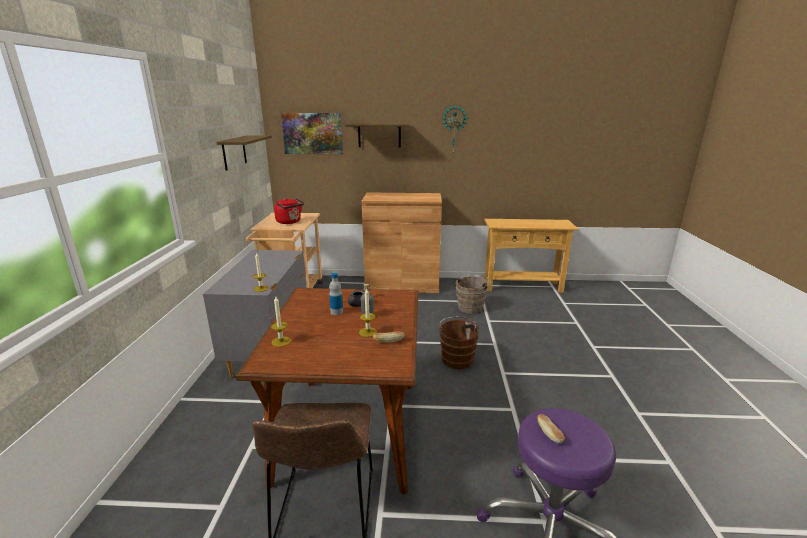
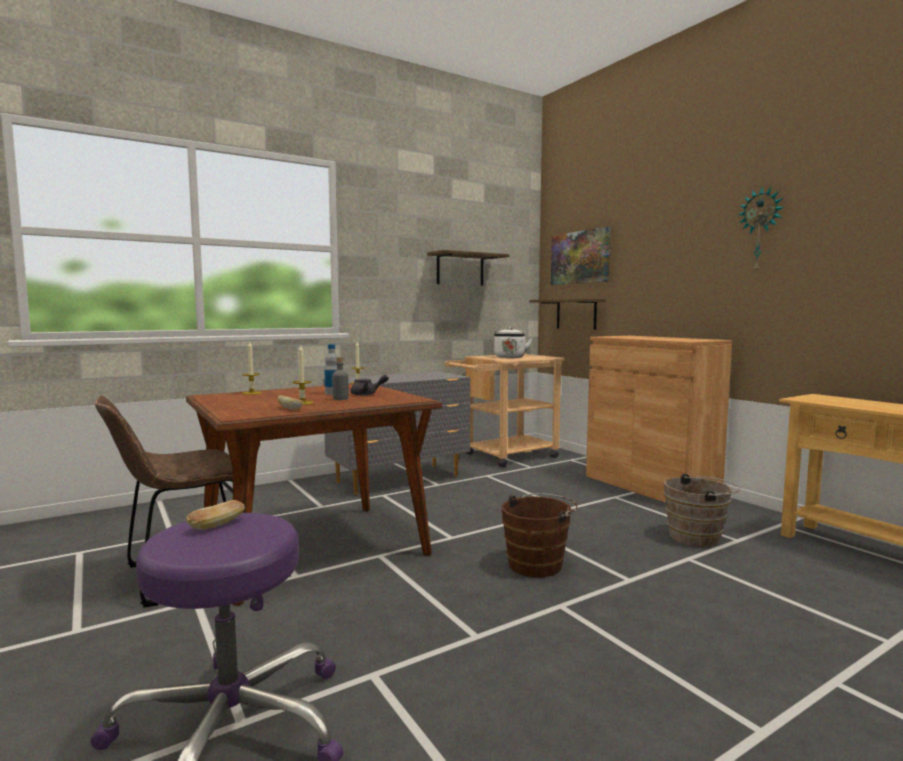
camera: 55 degrees right, 15 degrees down
(290, 222) = (510, 357): red kettle -> white kettle
(379, 135) = (652, 251): shelf -> shelf (576, 314)

